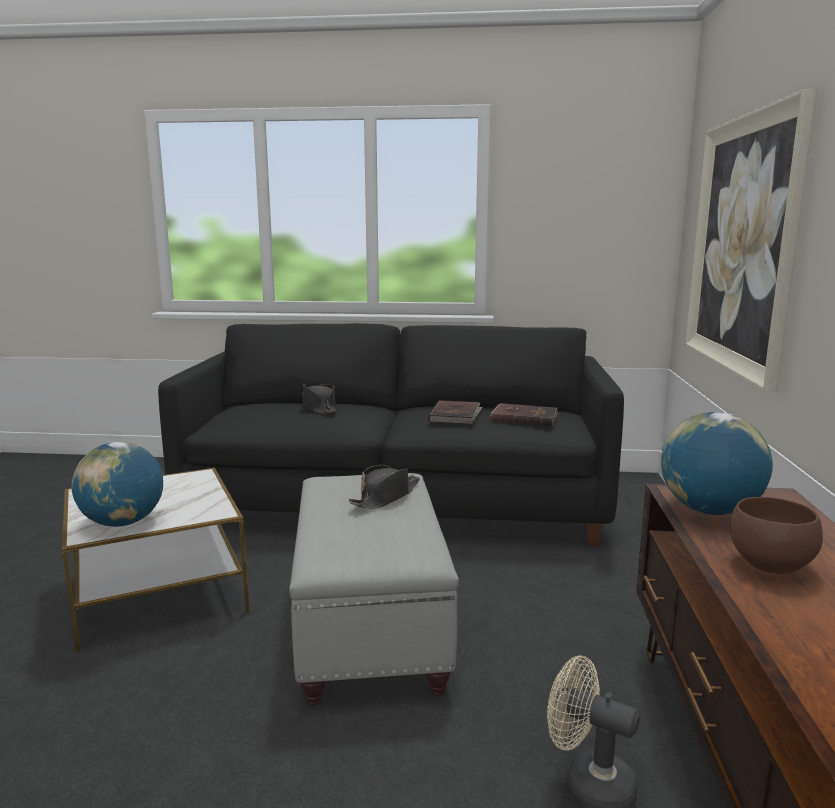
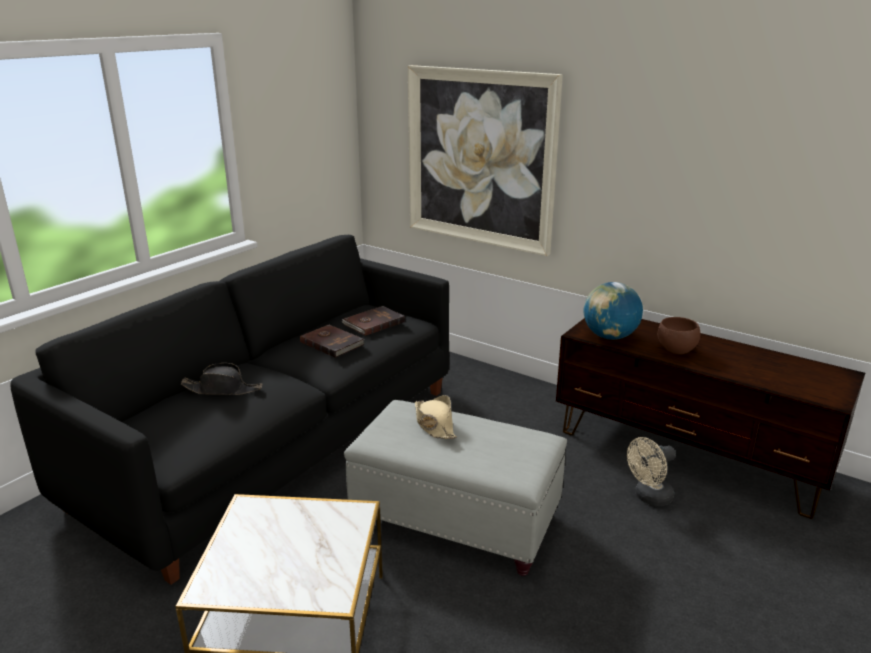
camera: 60 degrees left, 10 degrees up
(123, 523) = (326, 571): globe -> none
(386, 497) = (434, 424): black hat -> beige hat

